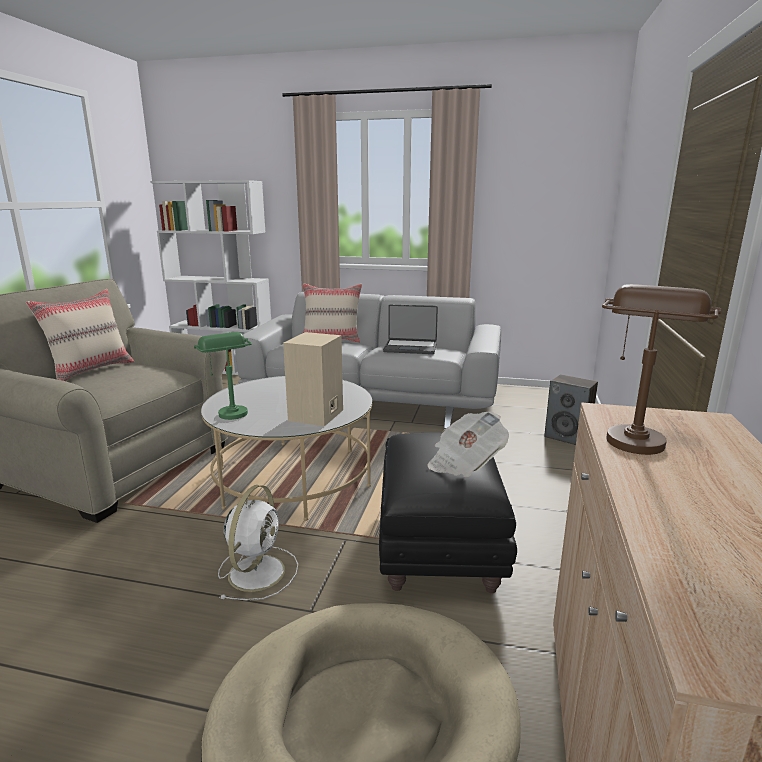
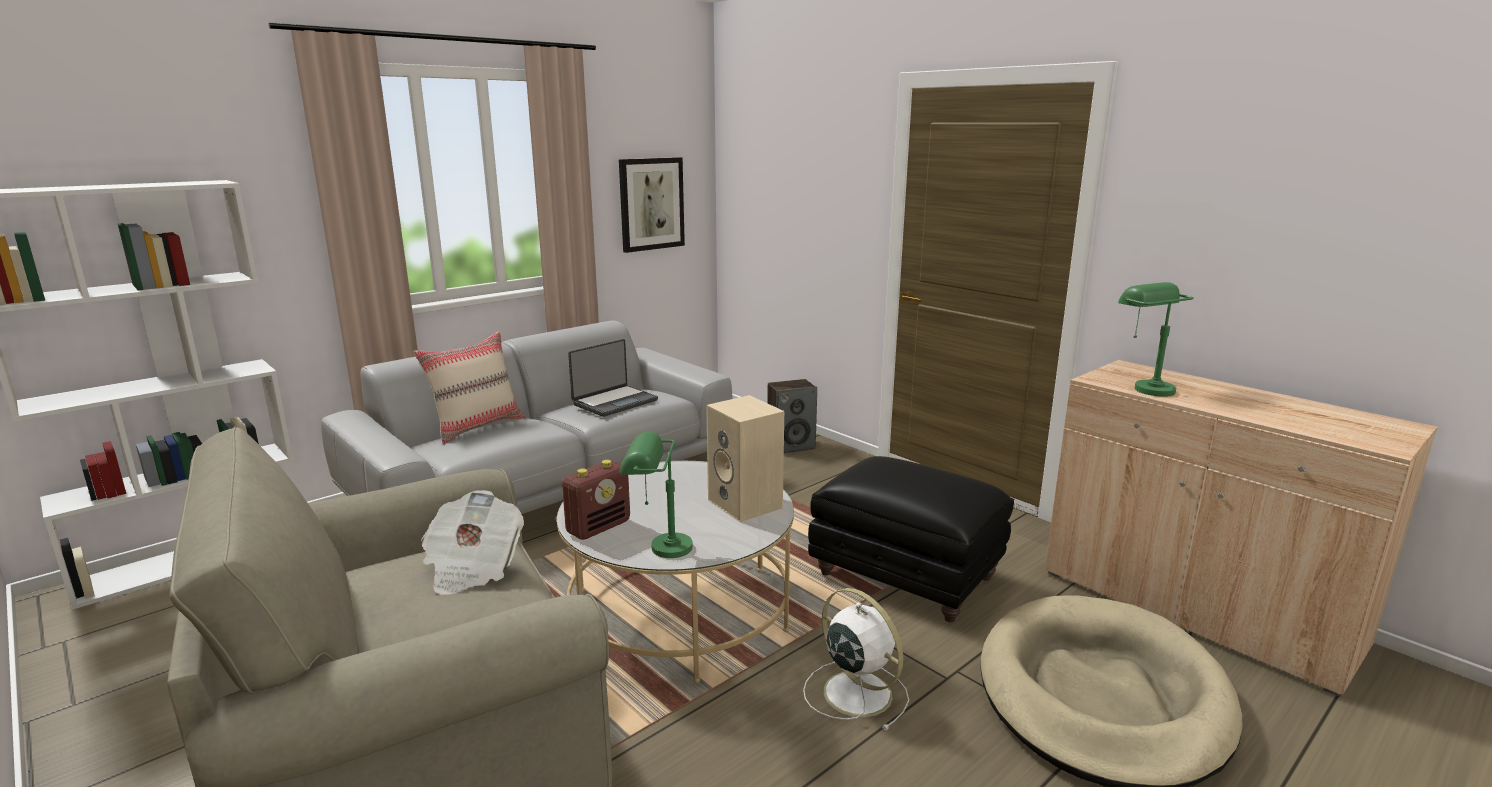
camera: 55 degrees left, 0 degrees up
(91, 370) = (363, 604): beige pillow -> none
(240, 393) = (599, 527): none -> radio
(465, 463) = (942, 475): newspaper -> newspaper (473, 566)
(540, 213) = (651, 204): none -> picture
(635, 435) = (1142, 387): brown table lamp -> green table lamp

